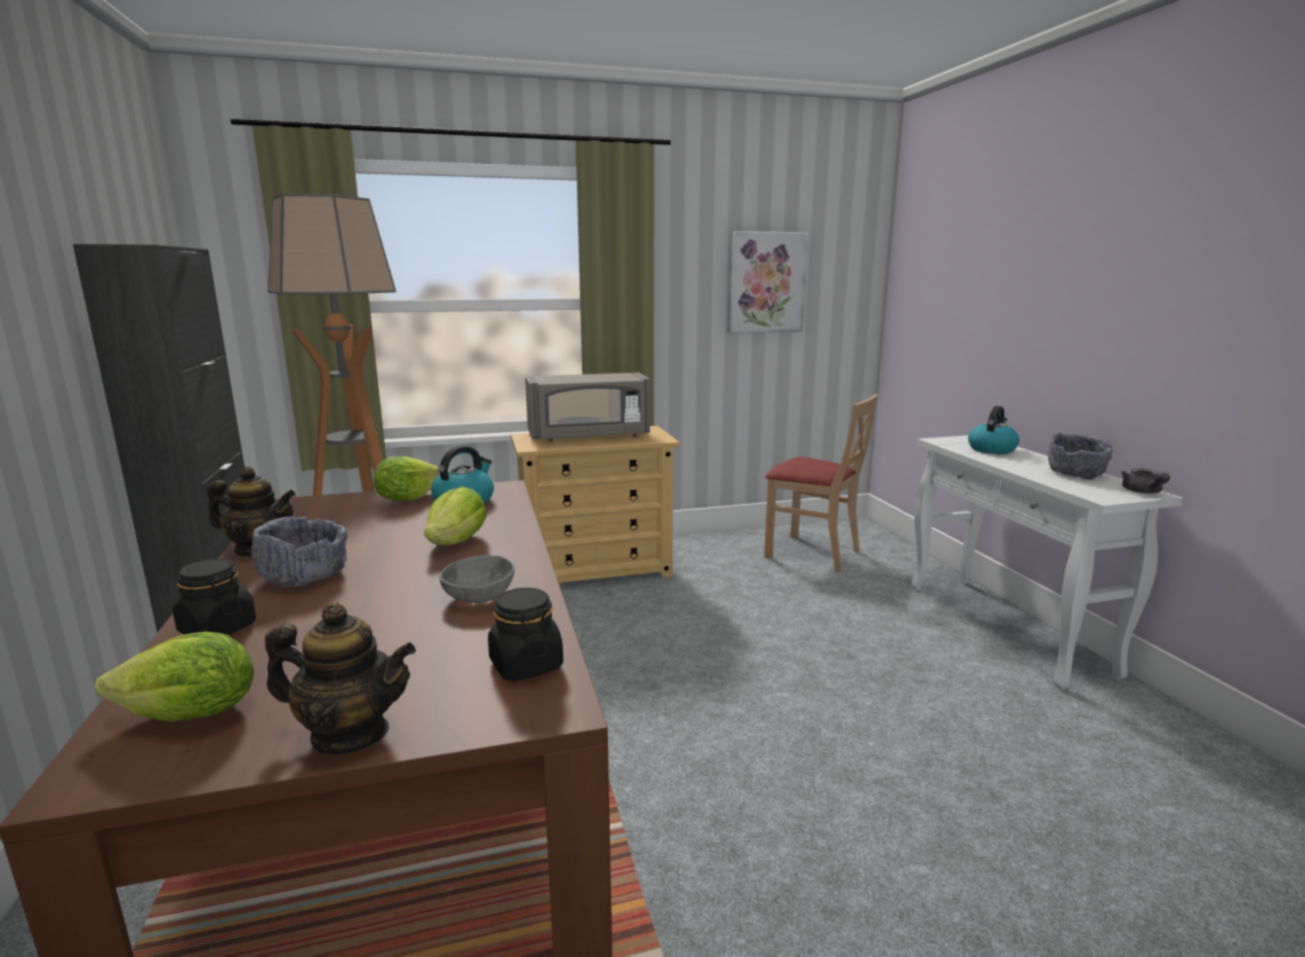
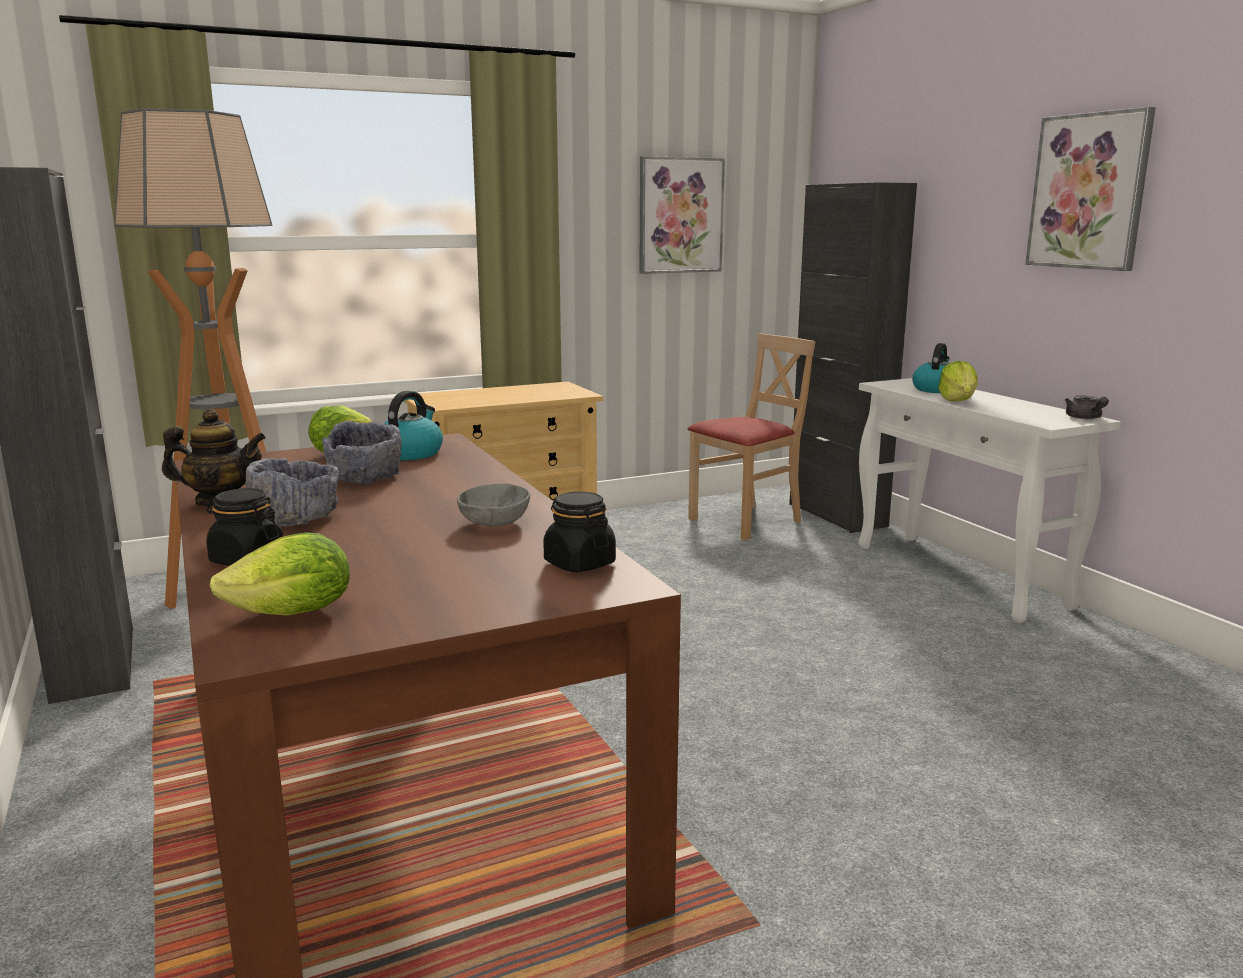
camera: 10 degrees left, 0 degrees up
(350, 734) = (457, 613): teapot -> none
(457, 542) = (434, 485): lettuce -> lettuce (957, 400)
(589, 436) = (496, 393): grey microwave -> none
(812, 553) = (746, 521): beige chair -> beige chair turned 60 degrees counterclockwise
(898, 552) = (837, 515): none -> black cabinet
(1076, 473) = (1021, 406): grey bowl -> grey bowl (365, 477)
(1159, 262) = (1089, 191): none -> picture

